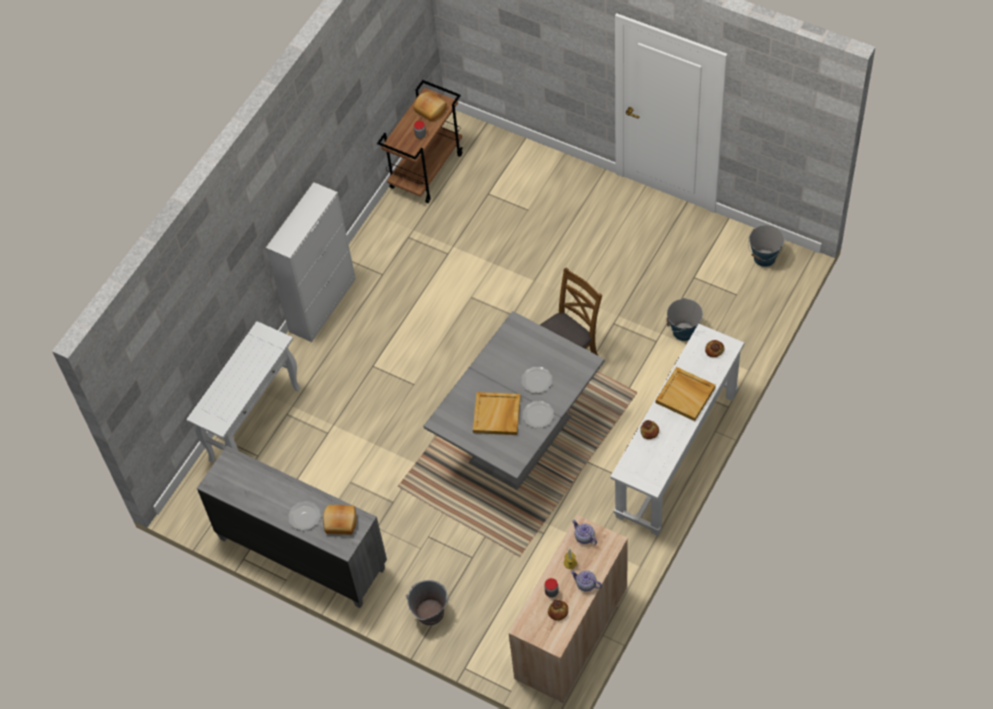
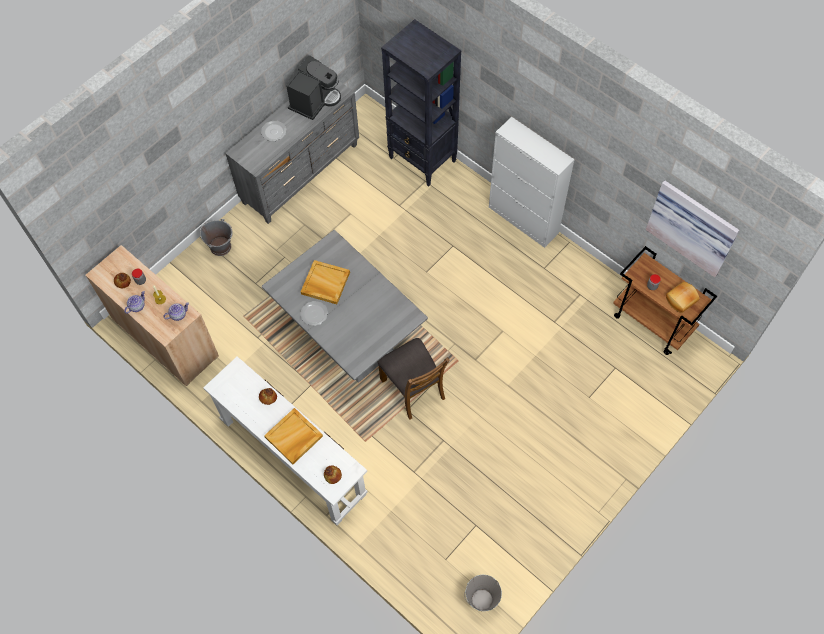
camera: 100 degrees right, 5 degrees up
(248, 484) = (315, 101): none -> coffee machine
(255, 423) = (423, 160): white console table -> black bookcase
(340, 523) = (258, 153): bread -> none
(386, 65) = (693, 226): none -> picture
(537, 380) = (349, 320): plate -> none
(683, 331) = (417, 498): bucket -> none

